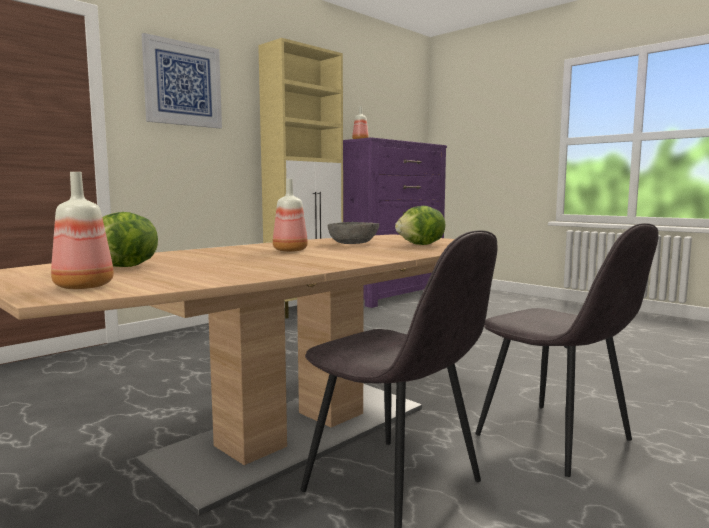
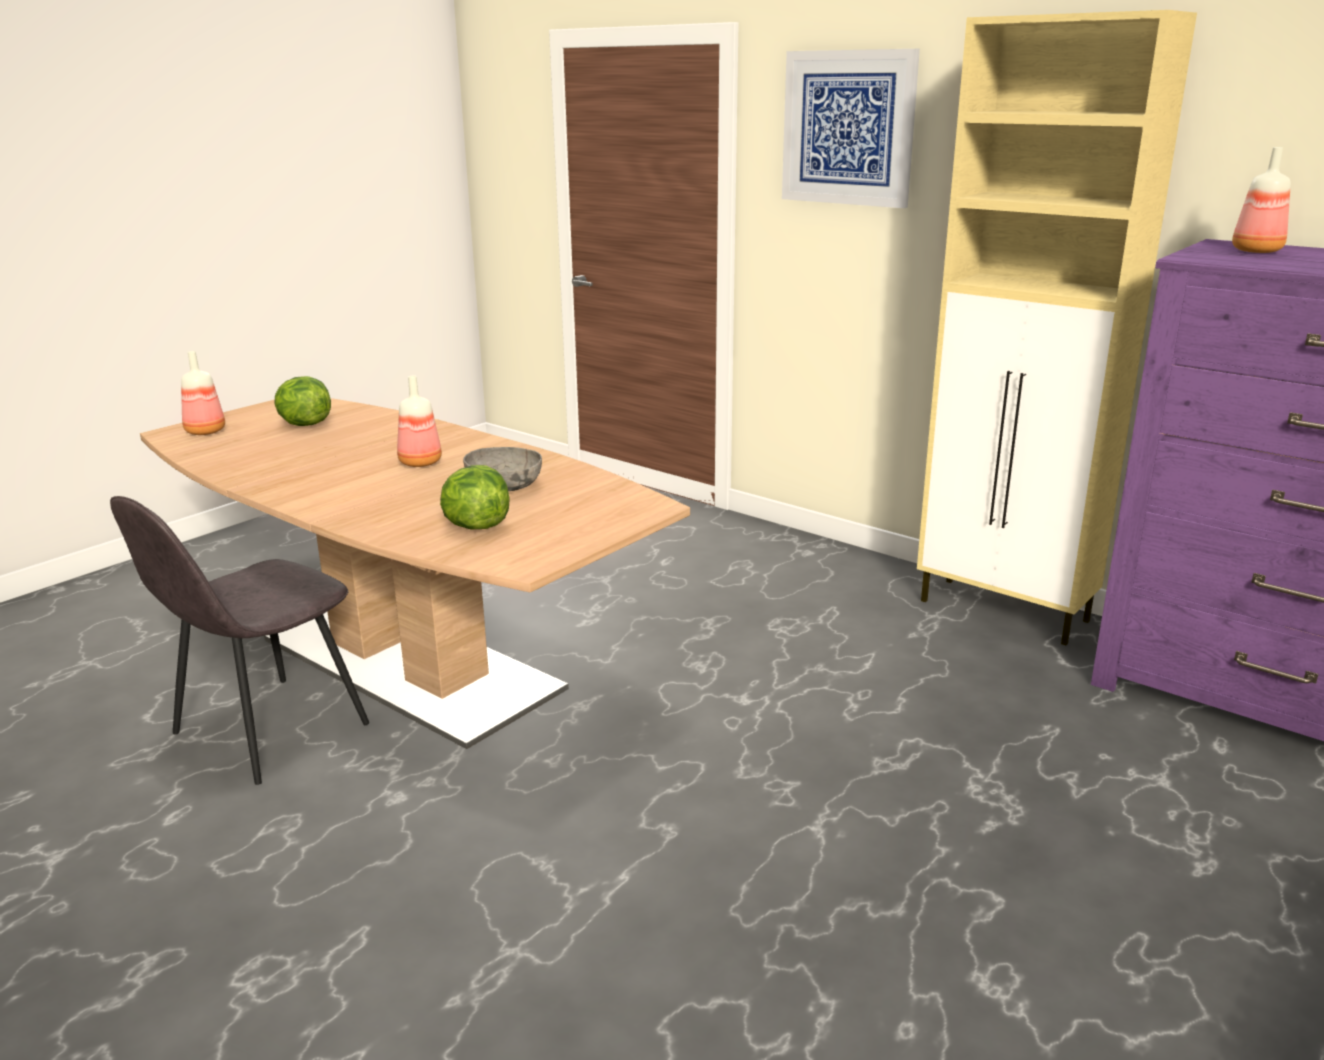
camera: 85 degrees right, 15 degrees up
(556, 439) = (340, 865): grey chair -> none

